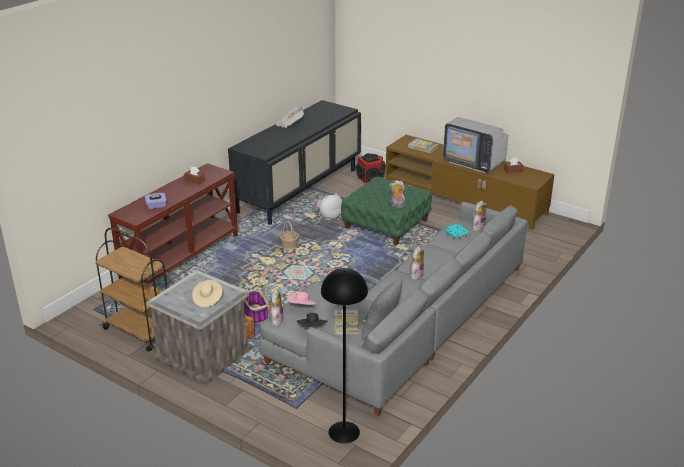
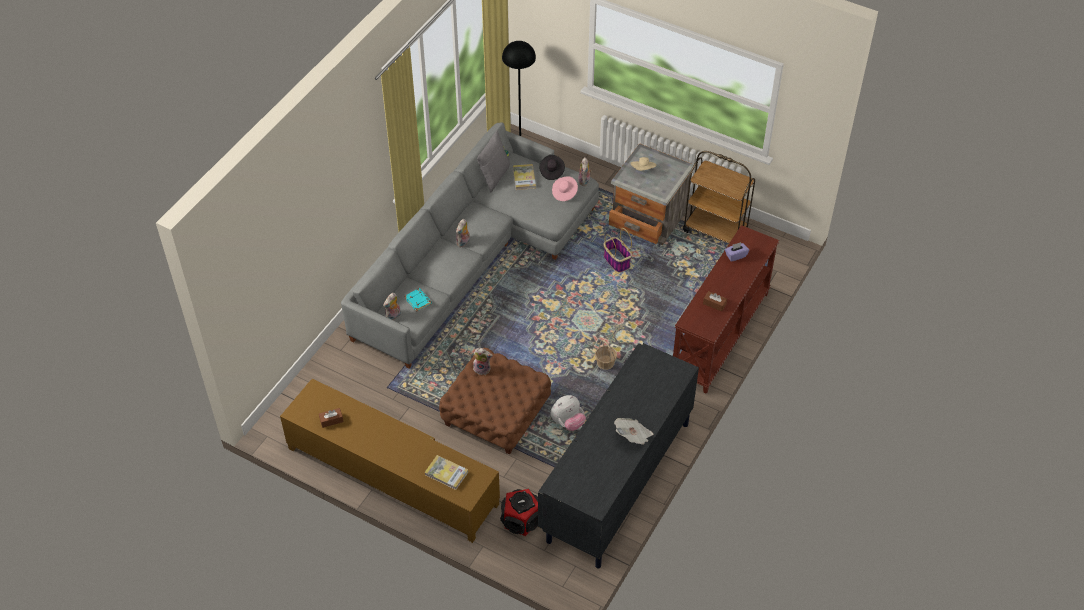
camera: 175 degrees right, 20 degrees up
(386, 224) = (496, 413): green ottoman -> brown ottoman
(474, 162) = (380, 437): television -> none

